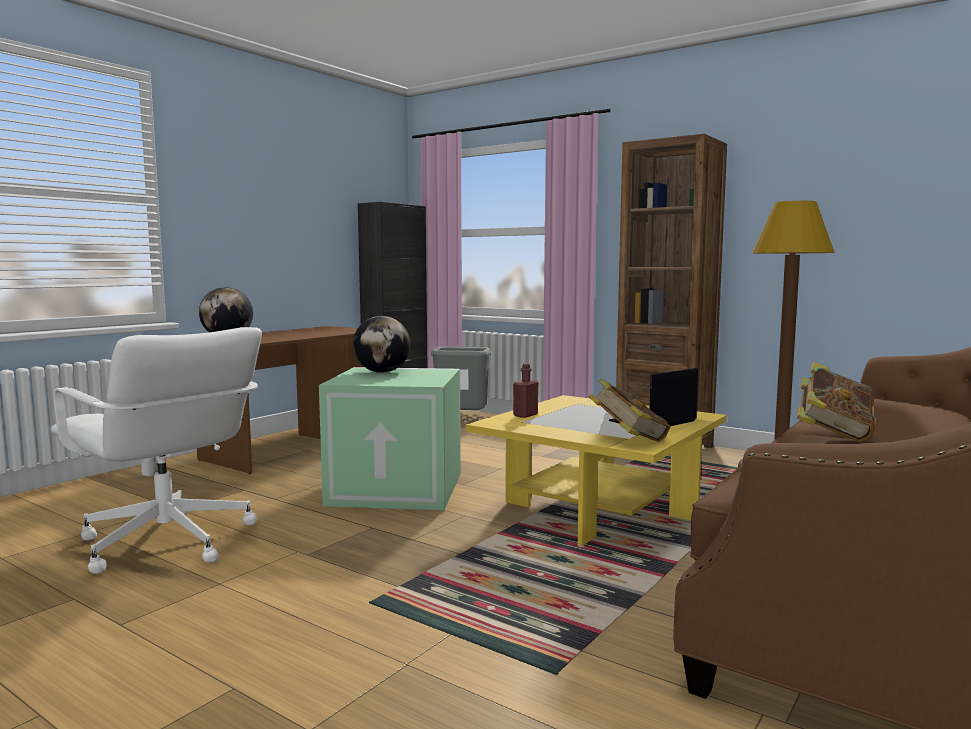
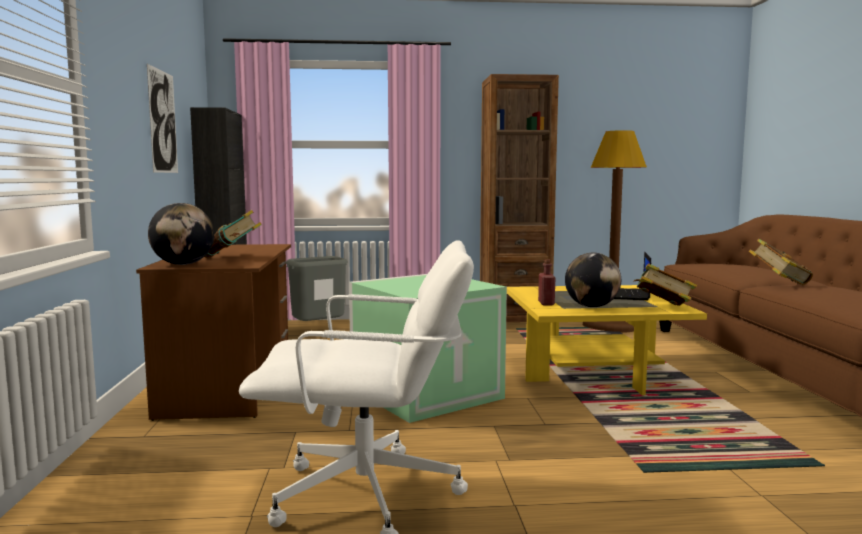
camera: 40 degrees left, 0 degrees up
(281, 336) = (230, 257): none -> book
(304, 218) = (163, 121): none -> picture
(382, 372) = (400, 282): globe -> globe (592, 306)

